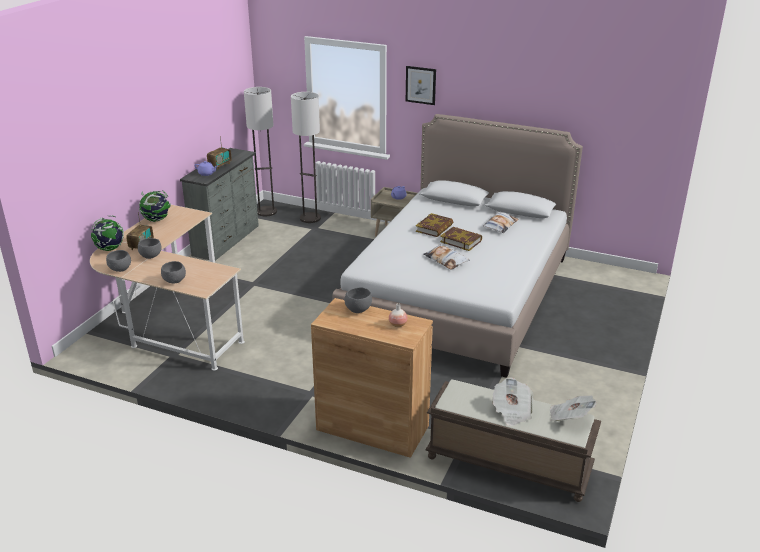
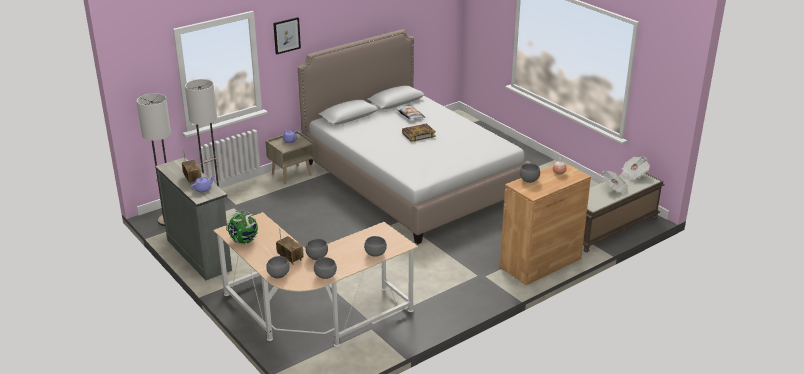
camera: 60 degrees left, 0 degrees up
(110, 249) = (278, 275): globe -> grey bowl
(434, 228) = (387, 137): book -> none
(446, 260) = (439, 148): pillow -> none

